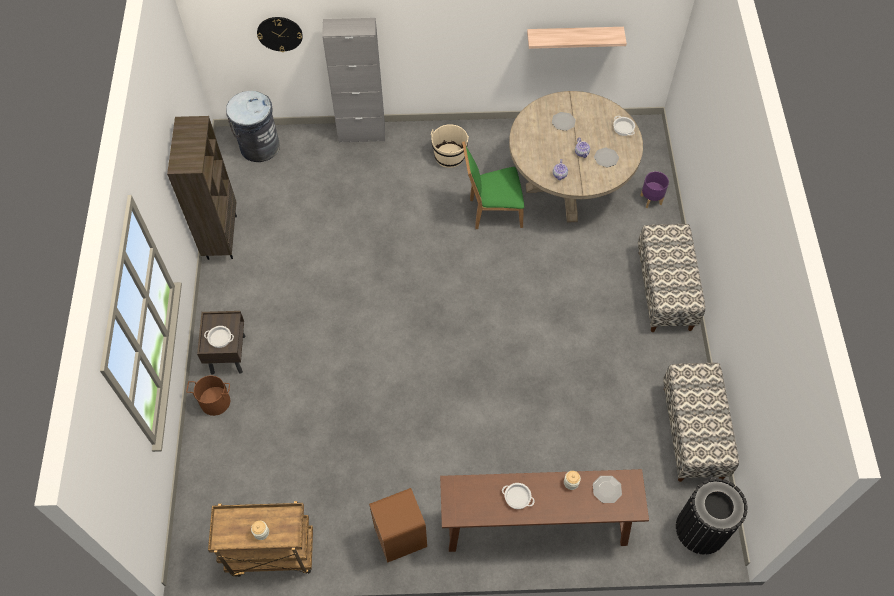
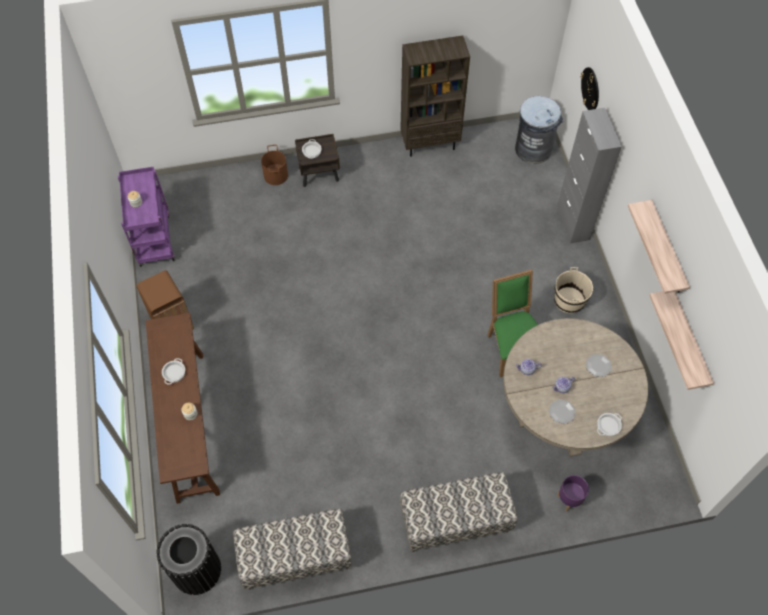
camera: 80 degrees right, 0 degrees up
(270, 554) = (153, 238): brown cart -> purple cart
(496, 16) = (667, 249): none -> shelf
(607, 489) = (186, 444): plate -> none

